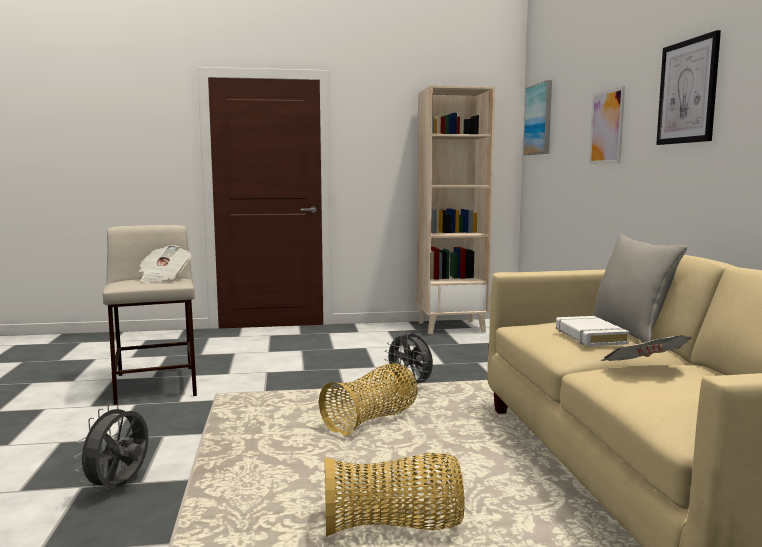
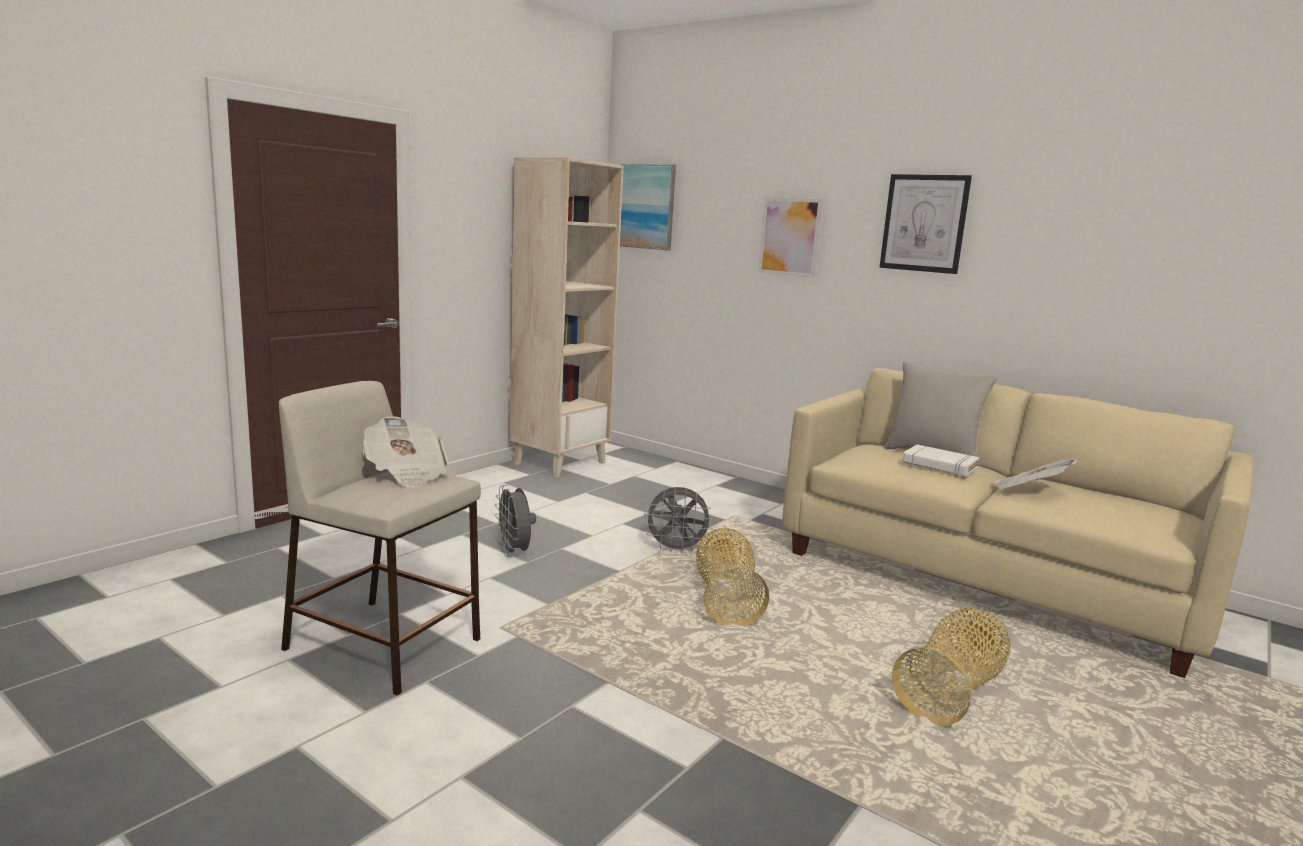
camera: 45 degrees left, 5 degrees up
(119, 487) = (680, 786): grey fan -> grey fan (514, 553)

